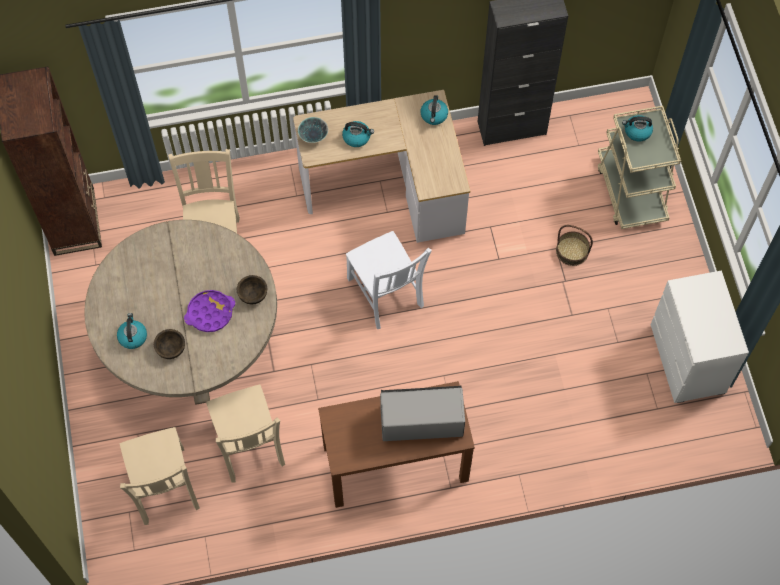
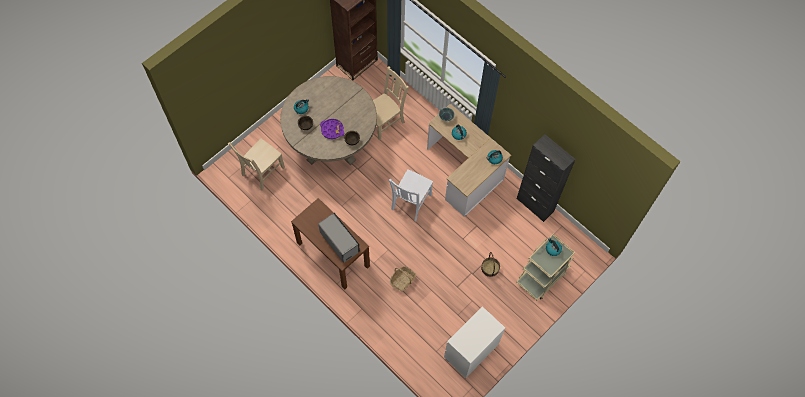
camera: 55 degrees right, 0 degrees up
(249, 446) = (301, 192): beige chair -> none
(510, 385) = (402, 280): none -> basket

